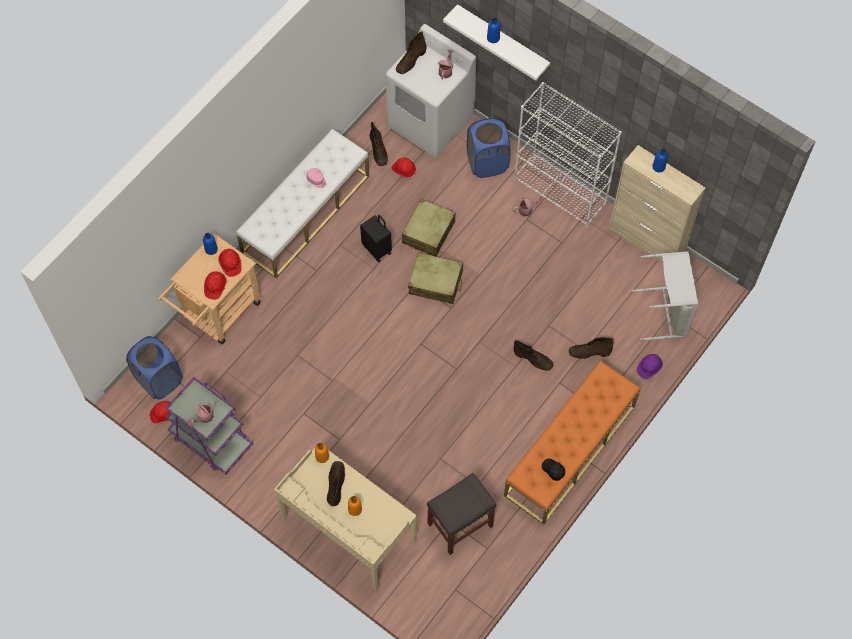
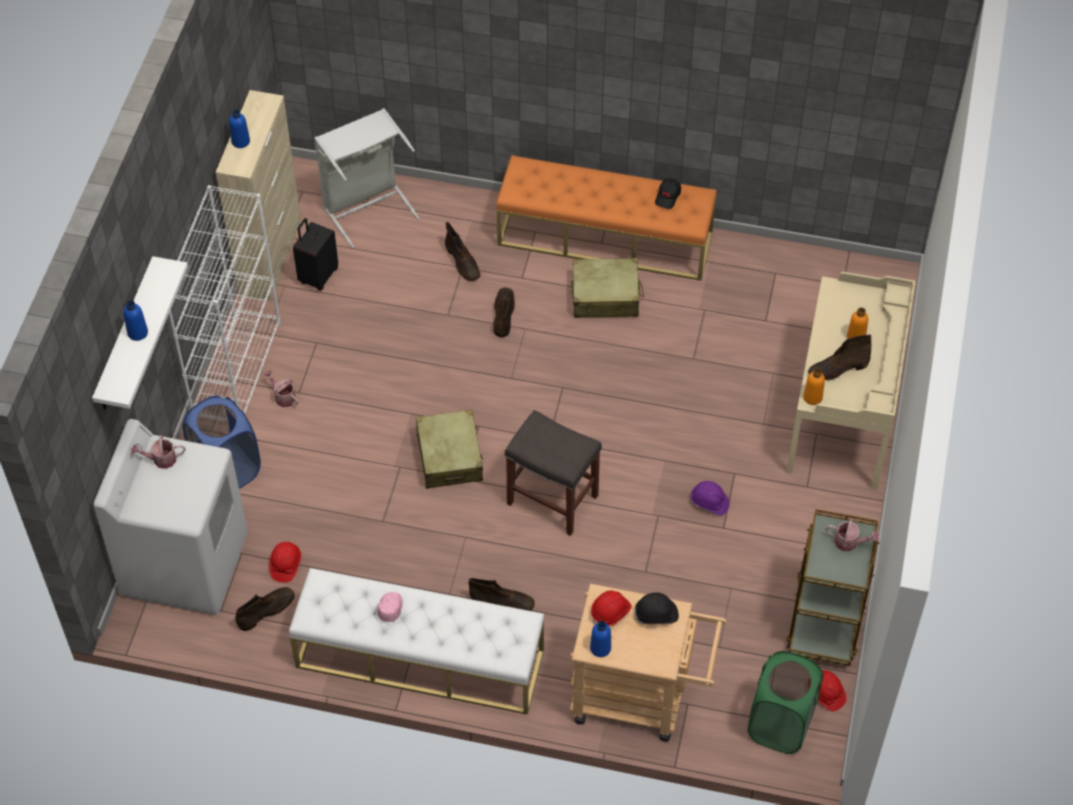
camera: 115 degrees left, 10 degrees down
(159, 380) = (780, 724): blue laundry basket -> green laundry basket
(211, 440) = (825, 617): purple cart -> brown cart
(215, 287) = (656, 614): red hard hat -> black hard hat
(377, 249) = (432, 545): black suitcase -> black suitcase (318, 276)
(411, 61) = (162, 510): brown boot -> brown boot (502, 601)
(428, 232) = (375, 495): beige suitcase -> beige suitcase (606, 296)
(459, 526) = (765, 308): grey stool -> grey stool (554, 499)
(649, 368) = (452, 200): purple hard hat -> purple hard hat (709, 502)

